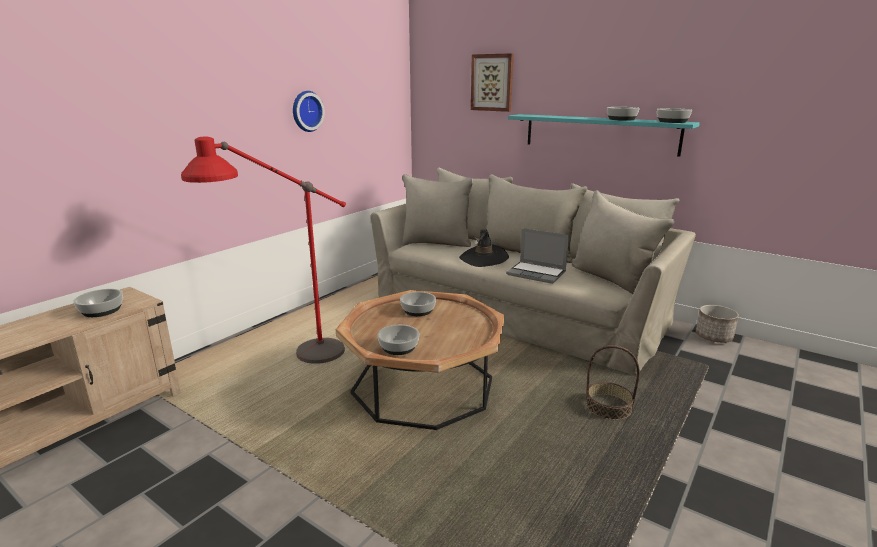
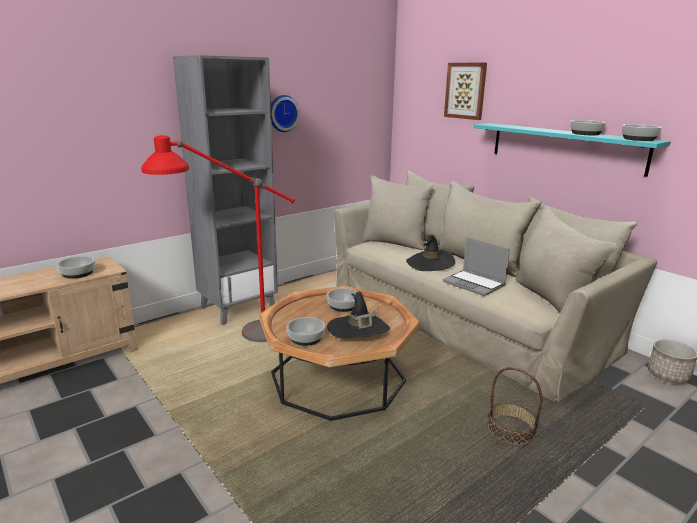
camera: 15 degrees right, 0 degrees up
(279, 331) = (238, 308): none -> grey bookcase
(447, 331) = (358, 330): none -> black hat

